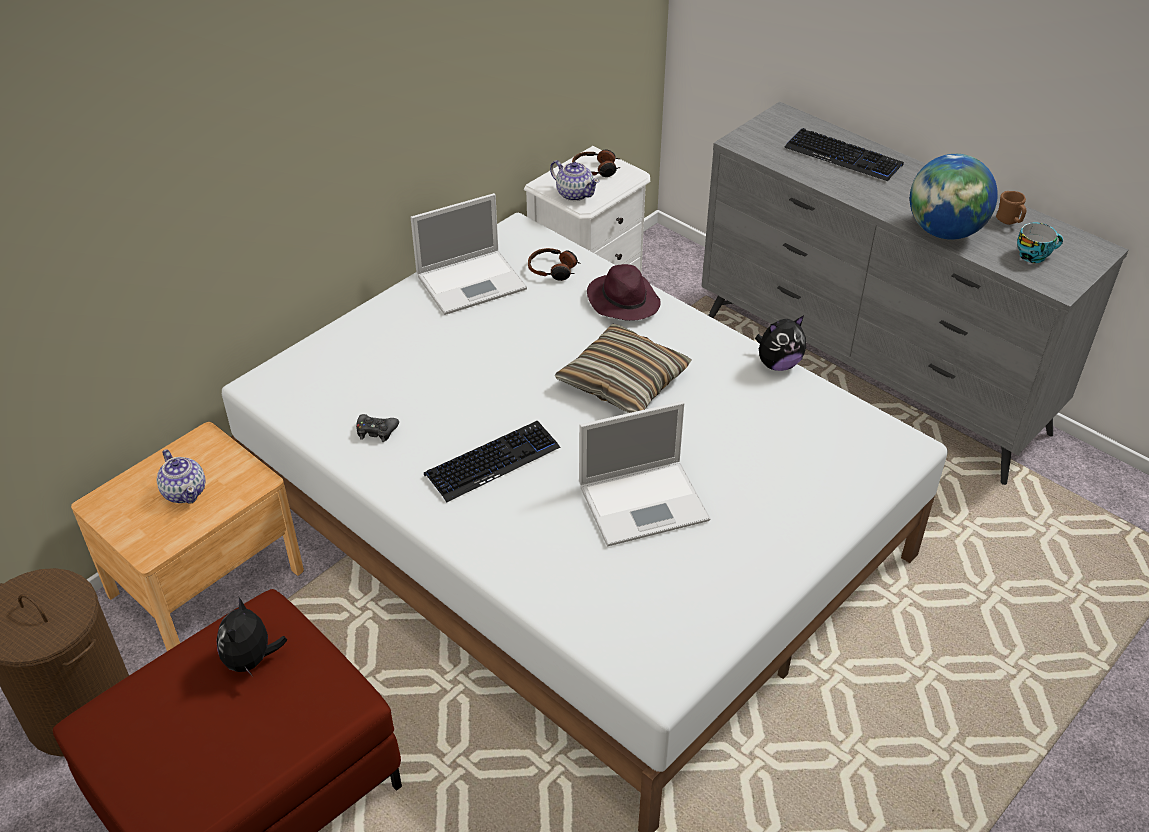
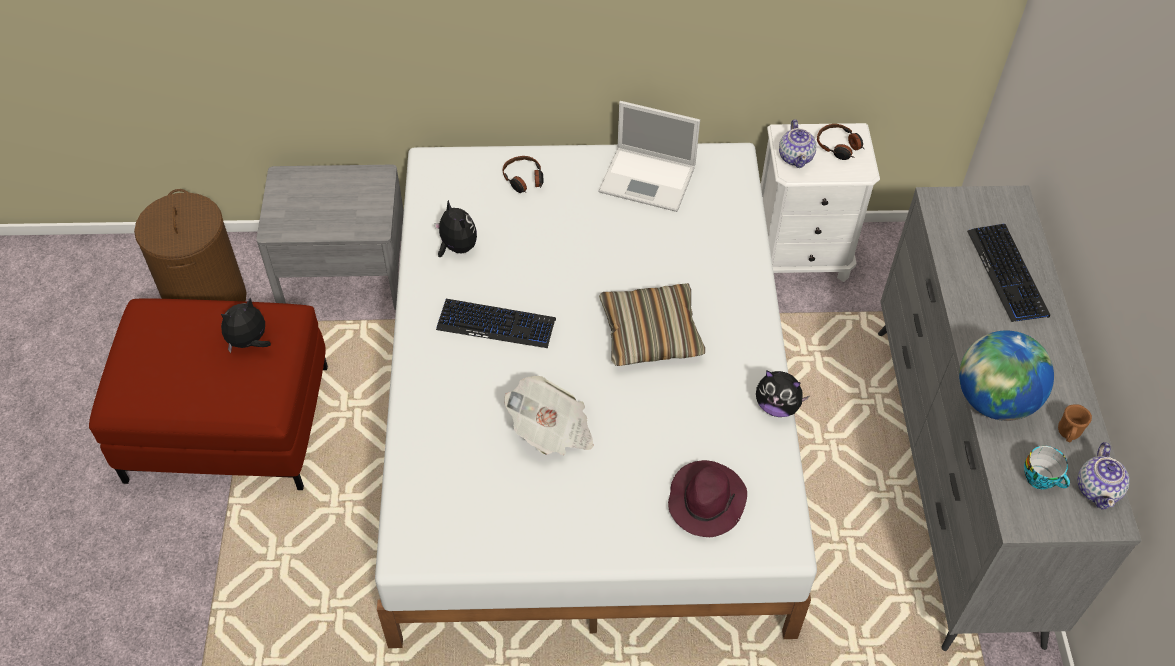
camera: 45 degrees right, 10 degrees up
(185, 491) = (332, 204): teapot -> teapot (1097, 489)
(206, 582) = (344, 272): brown nightstand -> grey nightstand
(376, 431) = (456, 247): black game controller -> plush toy
(553, 270) = (715, 210): headphones -> headphones (524, 179)
(623, 301) = (732, 270): purple hat -> purple hat (706, 500)
(645, 502) = (551, 431): laptop -> newspaper

